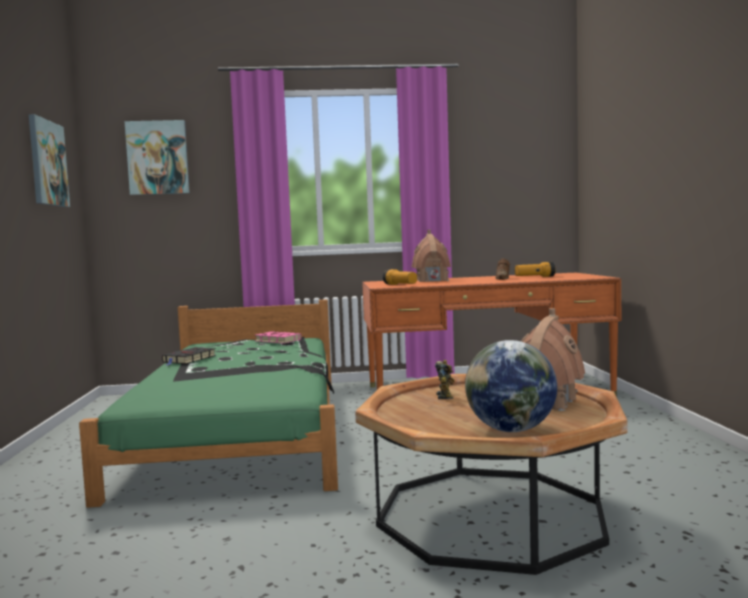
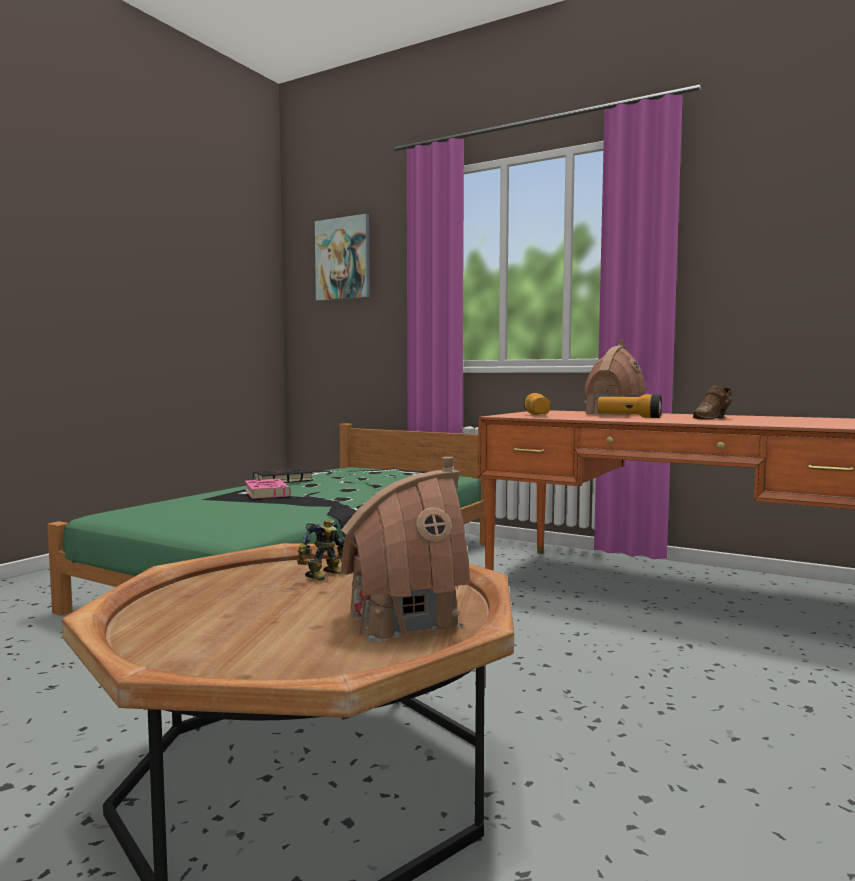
camera: 35 degrees right, 0 degrees up
(47, 163) = (215, 267): picture -> none
(276, 340) = (413, 474): pink book -> pink book (266, 493)
(511, 430) = (215, 648): globe -> none
(535, 277) = (775, 420): flashlight -> flashlight (629, 417)

